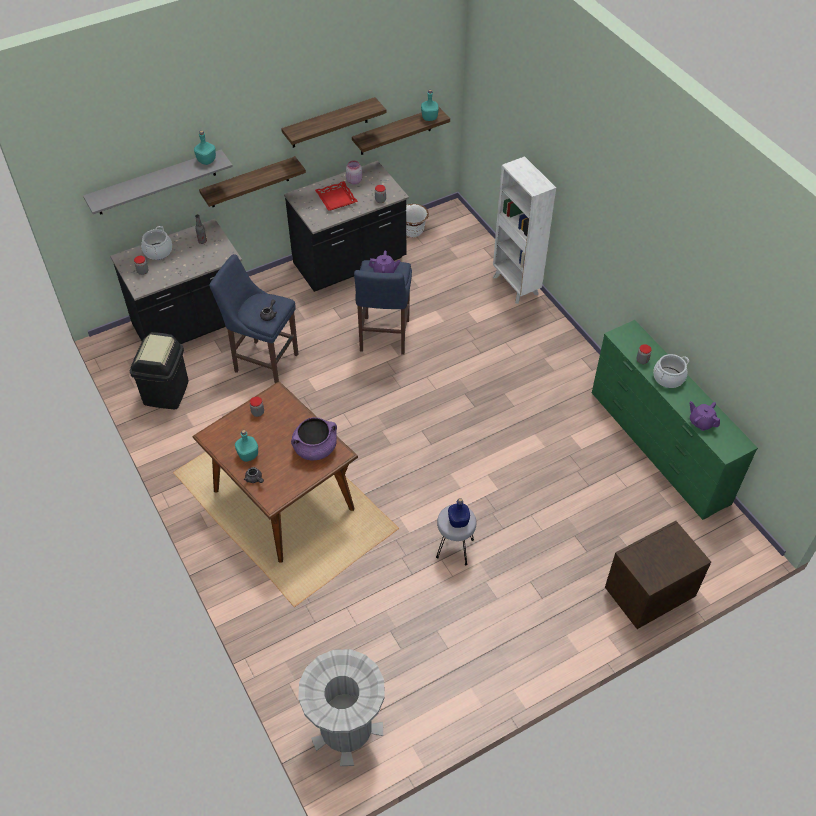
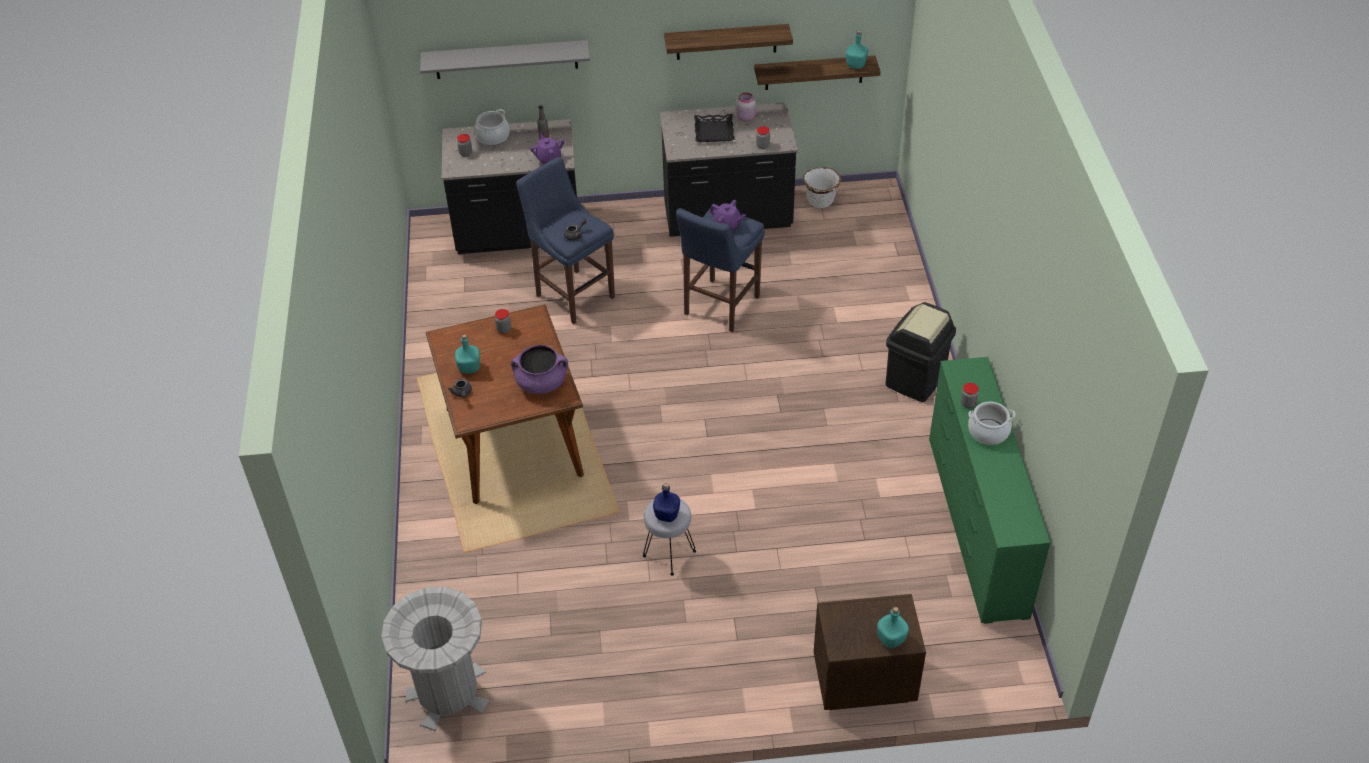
camera: 25 degrees right, 5 degrees down
(166, 393) = (454, 296): black trash can -> black trash can (915, 380)
(207, 161) = (565, 48): turquoise bottle -> turquoise bottle (891, 639)
(249, 183) = (618, 88): shelf -> none
(336, 199) = (714, 131): red tray -> black tray
(516, 286) = (908, 295): white bookcase -> none
(701, 422) = (997, 492): purple teapot -> purple teapot (548, 158)

